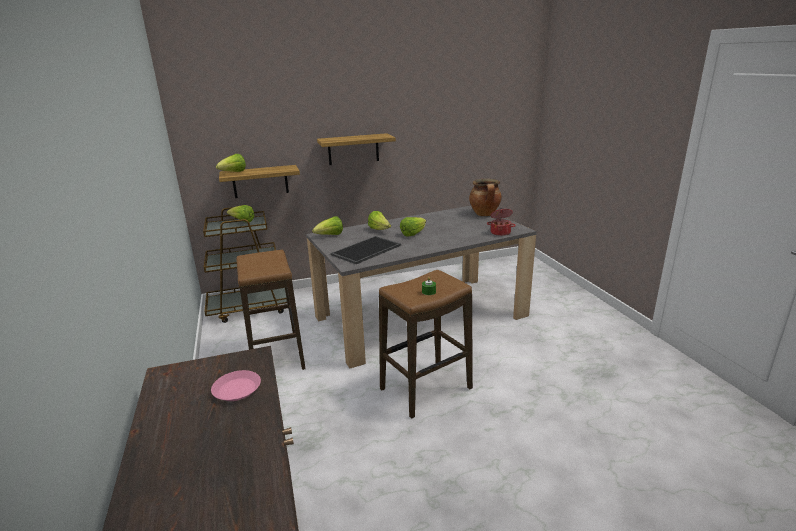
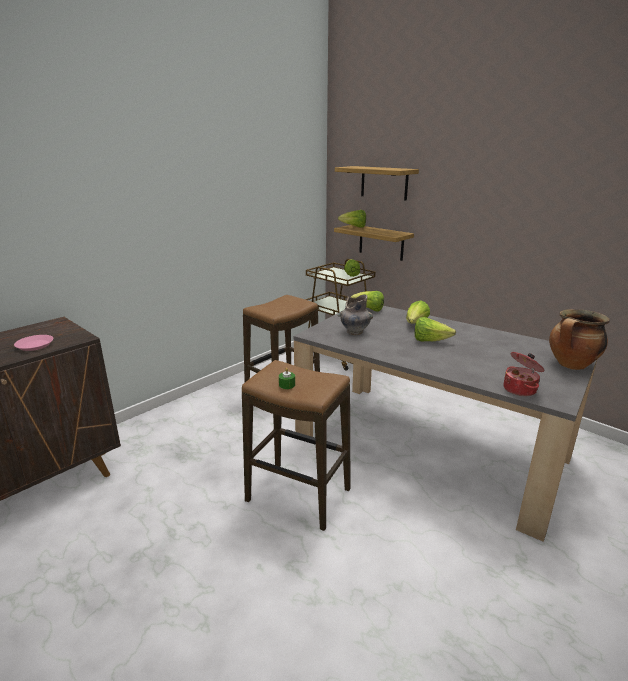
camera: 60 degrees right, 0 degrees up
(353, 149) = (476, 230): shelf -> shelf (384, 183)
(366, 250) = (354, 332): tray -> grey vase

